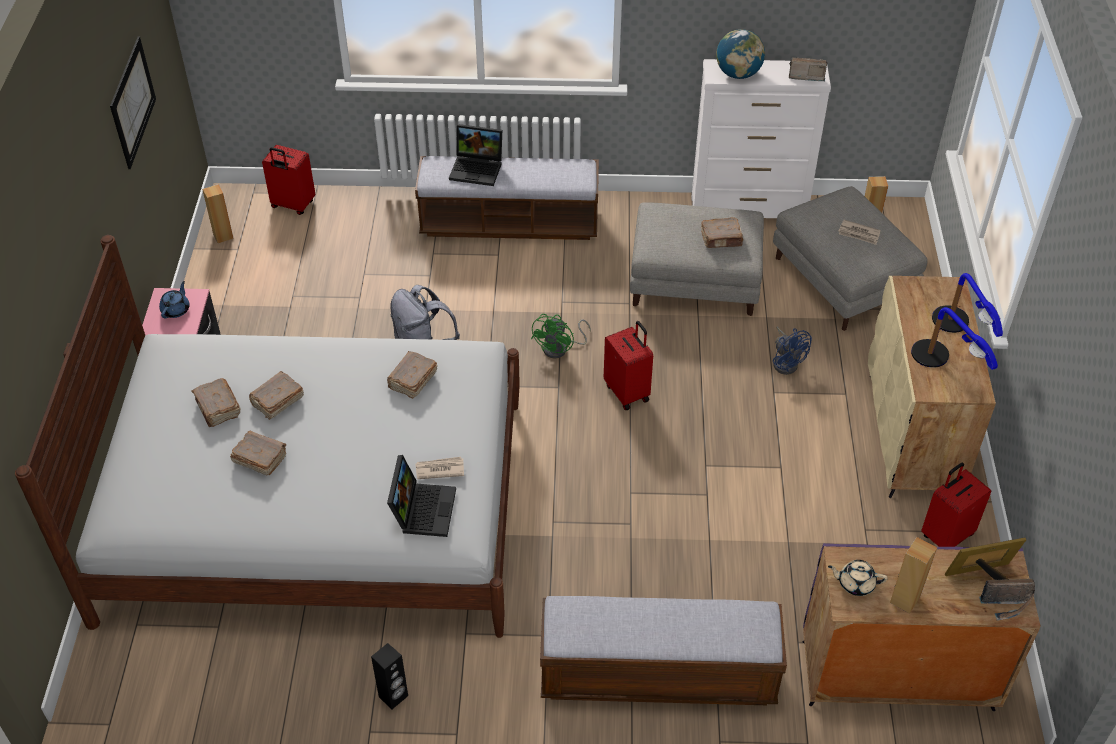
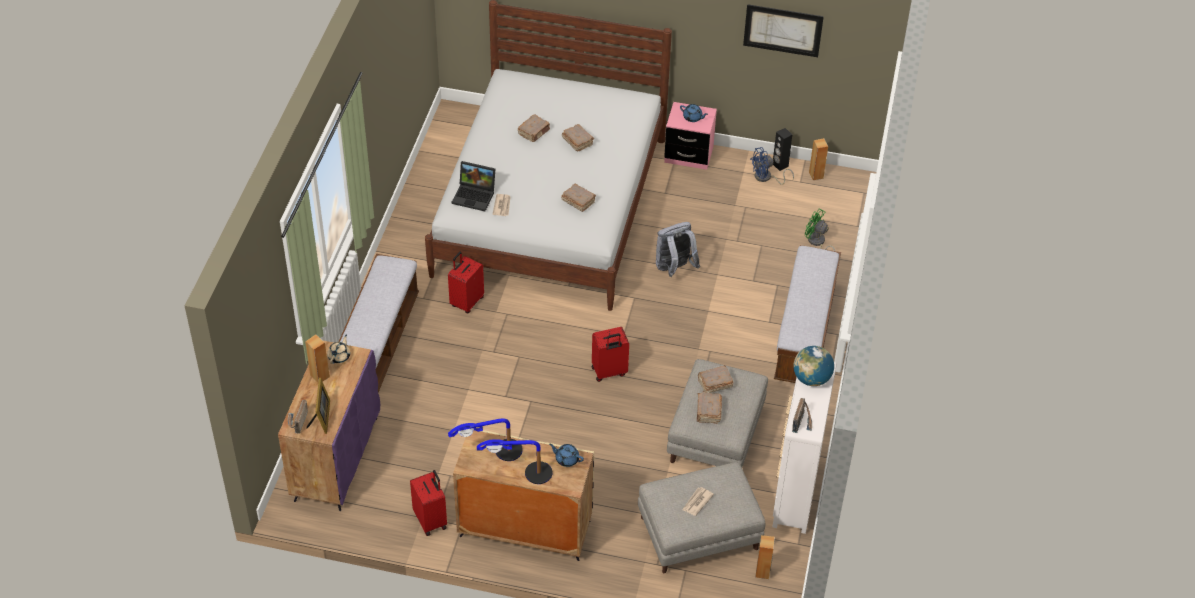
camera: 100 degrees right, 0 degrees up
(218, 409) = (579, 117): brown book -> brown book (714, 384)
(292, 205) = (845, 213): red suitcase -> red suitcase (466, 302)
(393, 696) = (406, 227): black speaker -> black speaker (780, 165)
(478, 168) = (815, 279): laptop -> none
(560, 349) = (661, 342): green fan -> green fan (817, 243)
(786, 362) = (617, 472): blue fan -> blue fan (766, 178)
(914, 297) = (566, 459): none -> blue teapot

